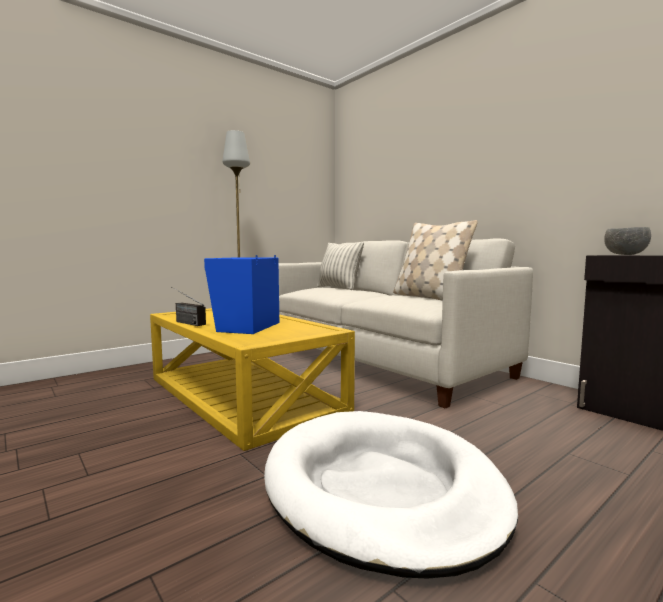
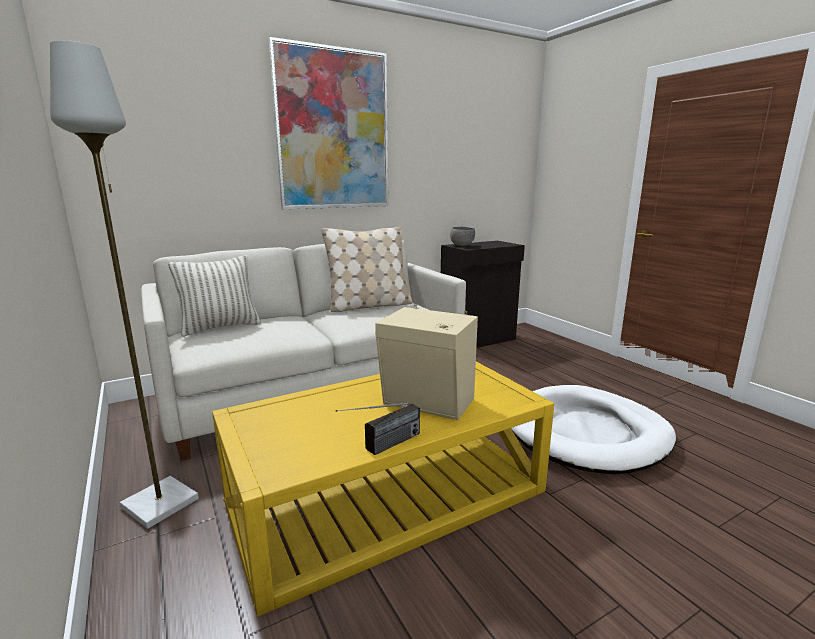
camera: 80 degrees left, 10 degrees up
(245, 327) = (428, 403): blue speaker -> beige speaker
(475, 136) = (333, 130): none -> picture

